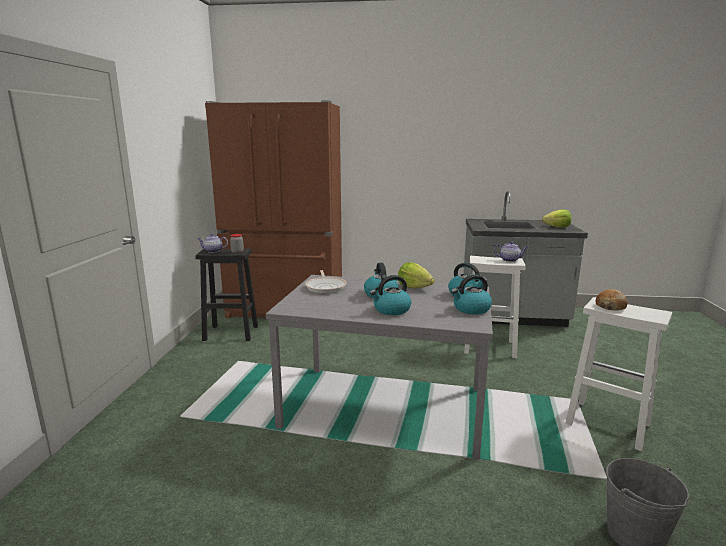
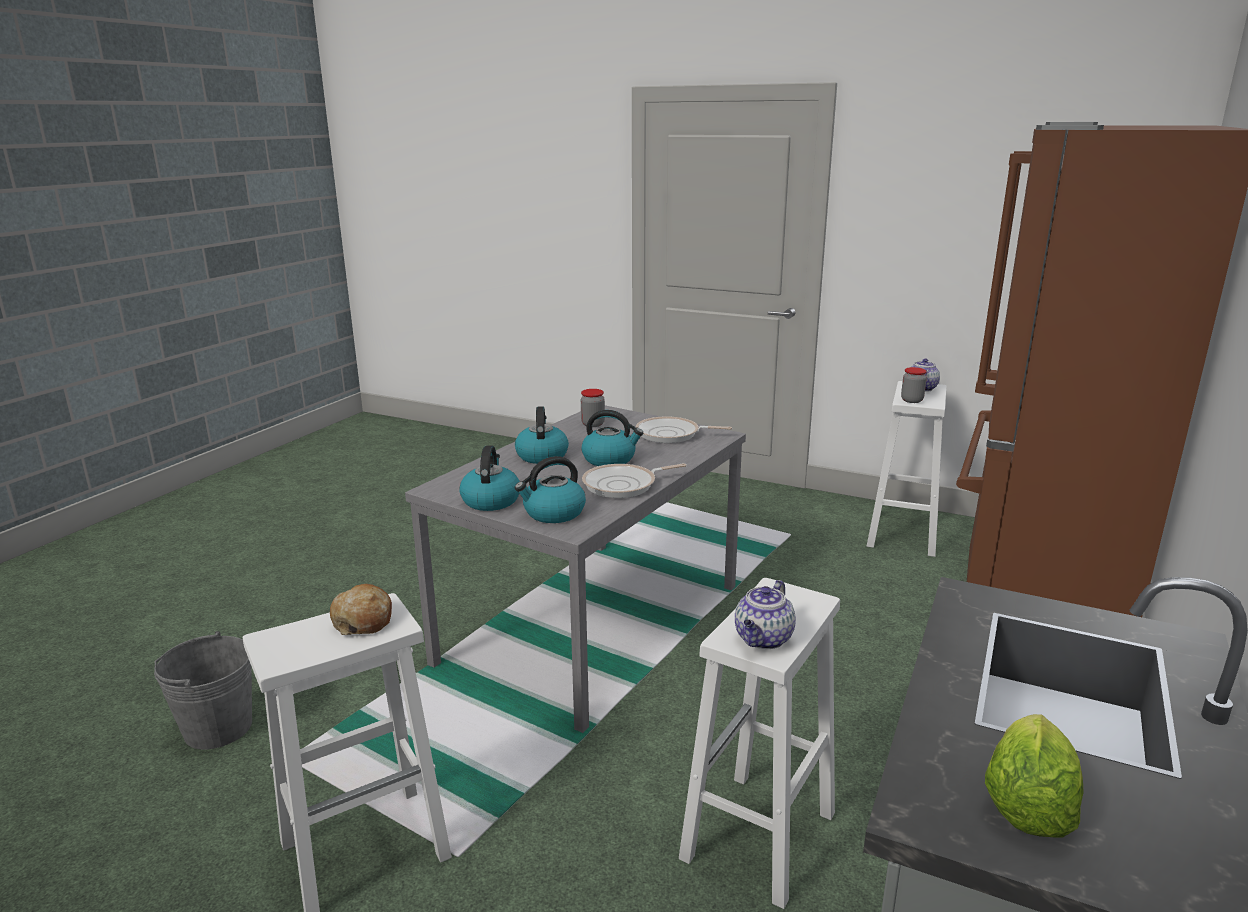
camera: 110 degrees right, 5 degrees up
(230, 333) = (902, 533): black stool -> white stool
(318, 306) = (593, 424): none -> jar
(414, 287) = (624, 485): lettuce -> frying pan

